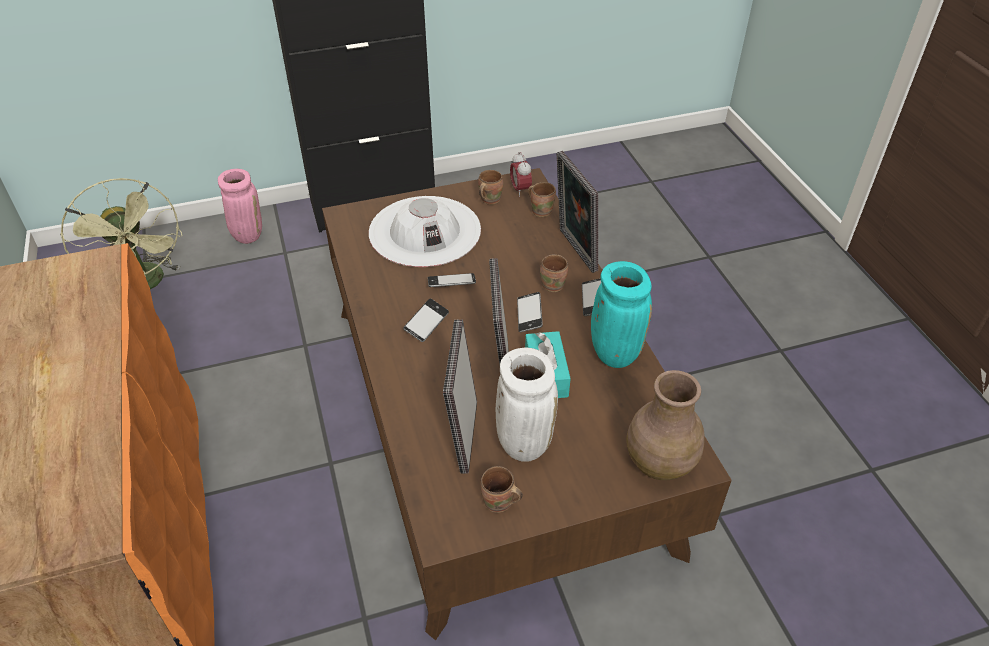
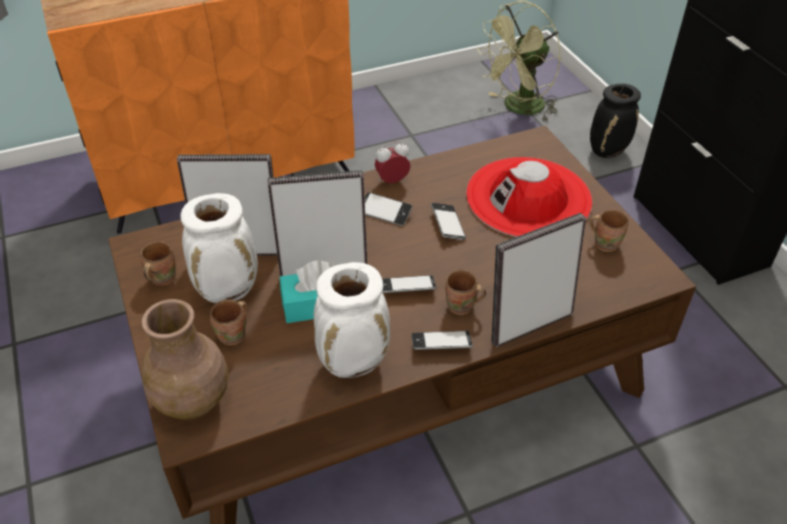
camera: 85 degrees right, 0 degrees up
(247, 235) = (608, 151): pink vase -> black vase
(425, 231) = (528, 197): white hat -> red hat
(520, 190) = (637, 269): alarm clock -> alarm clock (392, 181)
(541, 210) = (601, 291): brown mug -> brown mug (234, 335)
(613, 352) = (354, 362): turquoise vase -> white vase

